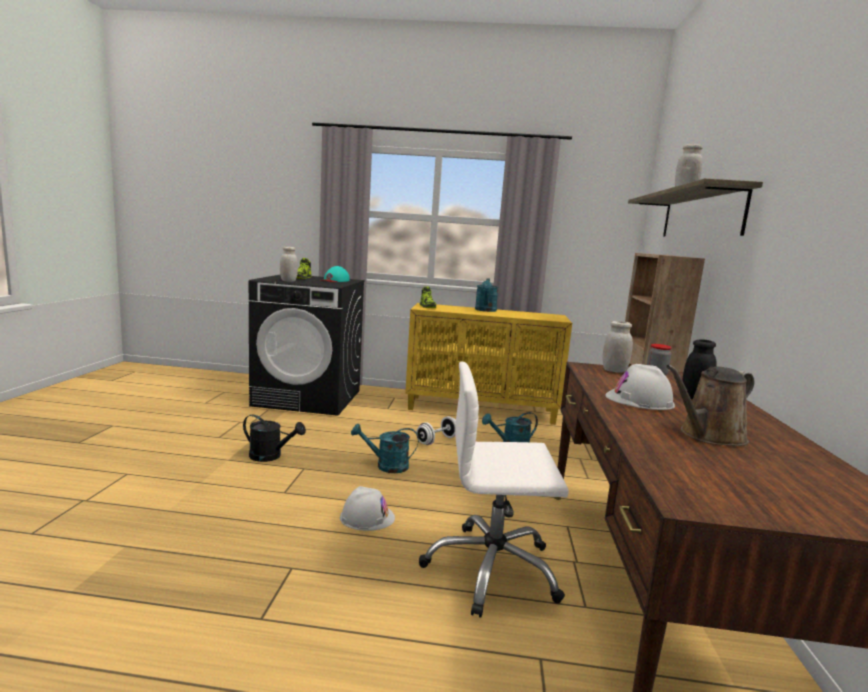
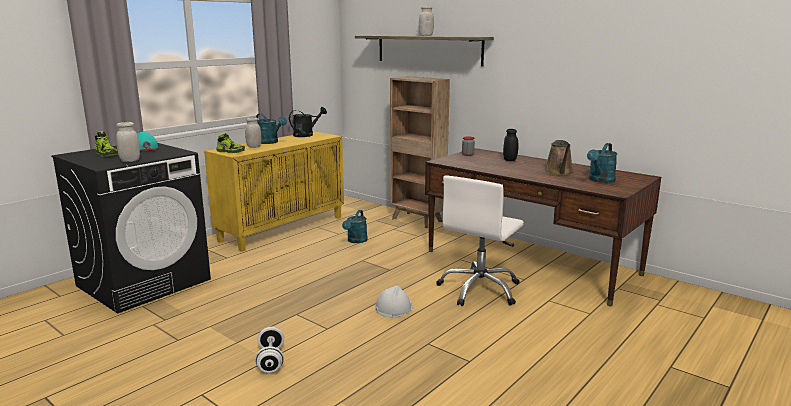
camera: 55 degrees left, 5 degrees up
(271, 456) = (256, 323): black watering can -> black watering can (306, 135)
(386, 466) = (331, 285): turquoise watering can -> turquoise watering can (600, 180)
(437, 440) = (313, 258): white dumbbell -> white dumbbell (271, 360)
(614, 371) = (454, 159): white jar -> white jar (254, 147)
(639, 400) = (507, 168): white hard hat -> none

